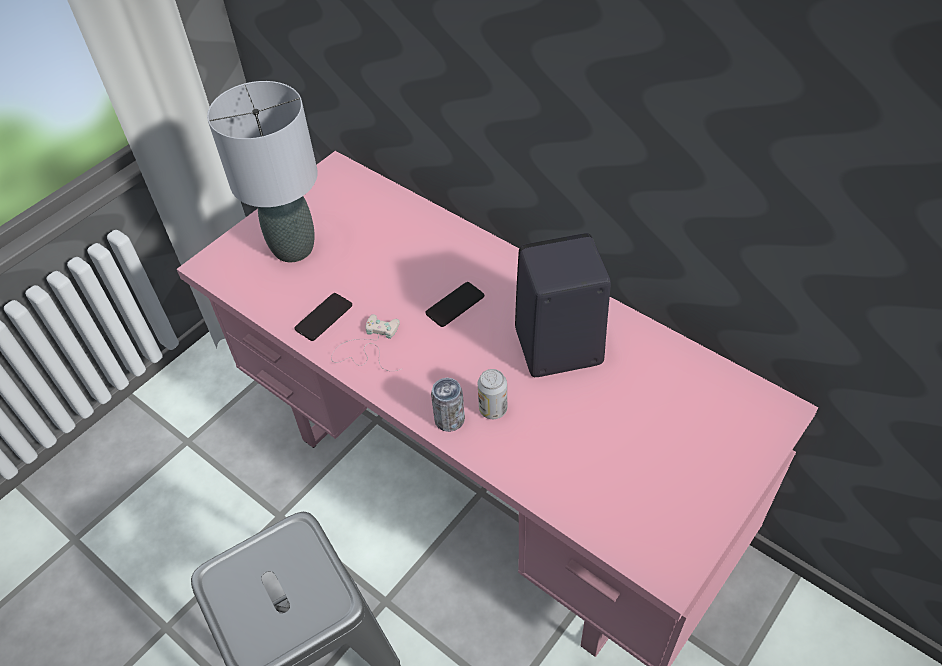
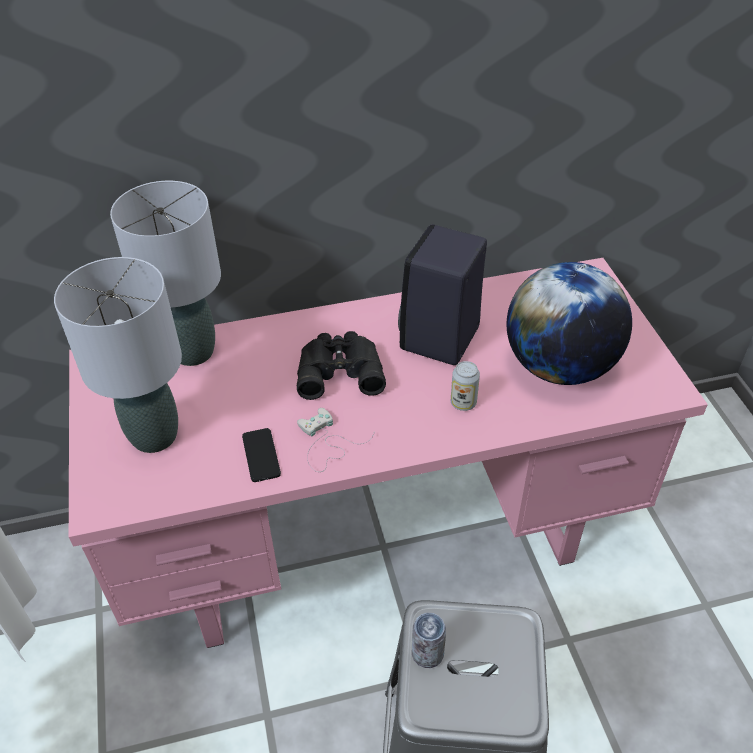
camera: 55 degrees left, 5 degrees down
(393, 211) = (194, 352): none -> grey table lamp
(449, 420) = (449, 432): can -> can (427, 653)
(455, 305) = (339, 369): phone -> black binoculars
(609, 456) = (559, 367): none -> globe

